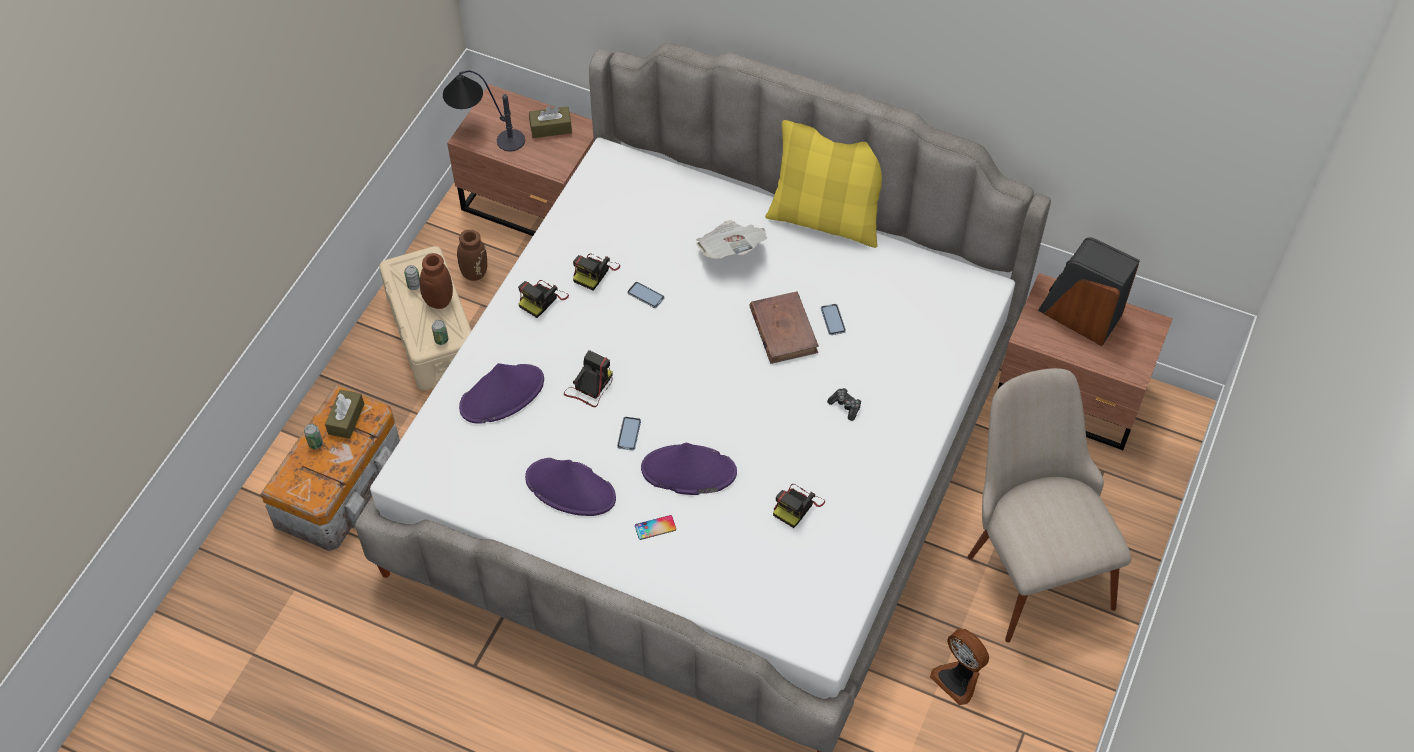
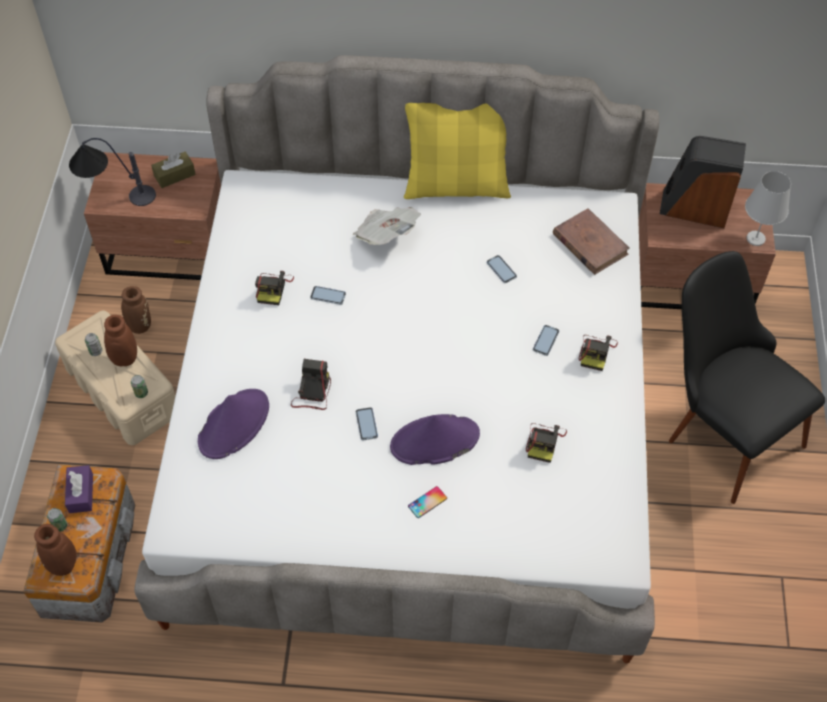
camera: 20 degrees left, 0 degrees up
(304, 483) = (64, 567): none -> brown vase
(346, 419) = (81, 493): brown tissue box -> purple tissue box
(542, 299) = (235, 326): camera -> camera (596, 352)
(571, 488) = (335, 491): purple hat -> none
(783, 330) = (462, 290): brown book -> brown book (589, 244)
(845, 406) = (546, 341): game controller -> phone
(958, 678) = (708, 549): fan -> none
(1030, 560) = (720, 428): beige chair -> black chair
(1132, 367) = (756, 238): none -> white table lamp

